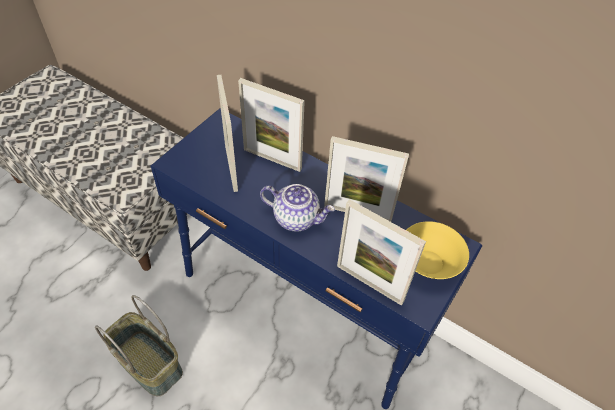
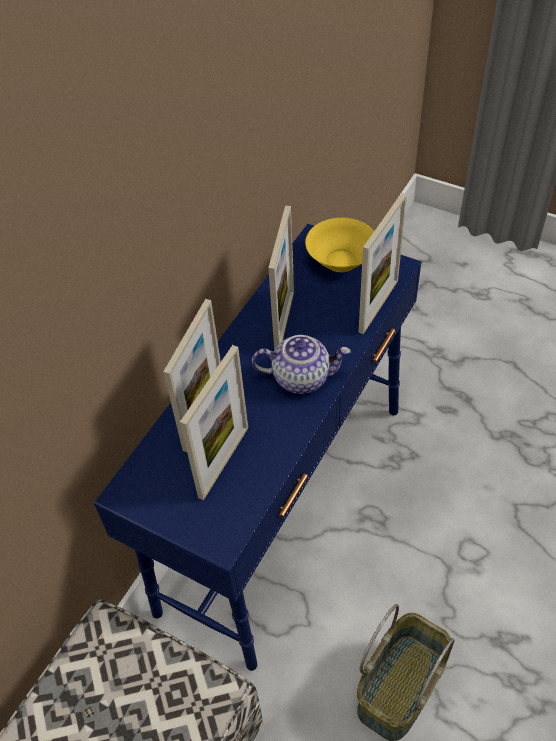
camera: 90 degrees left, 0 degrees up
(231, 167) = (224, 462): picture frame -> picture frame turned 45 degrees counterclockwise
(296, 218) = (301, 377): teapot -> teapot turned 75 degrees clockwise

